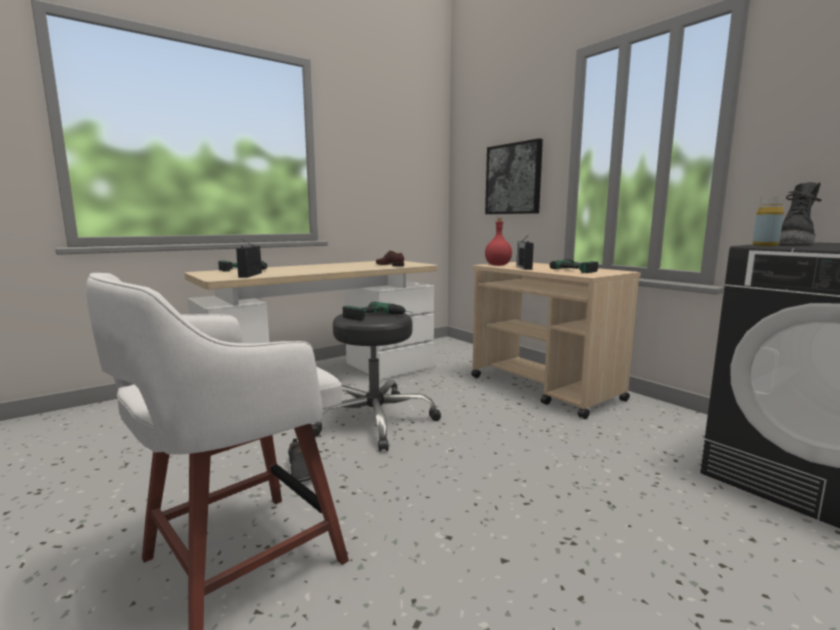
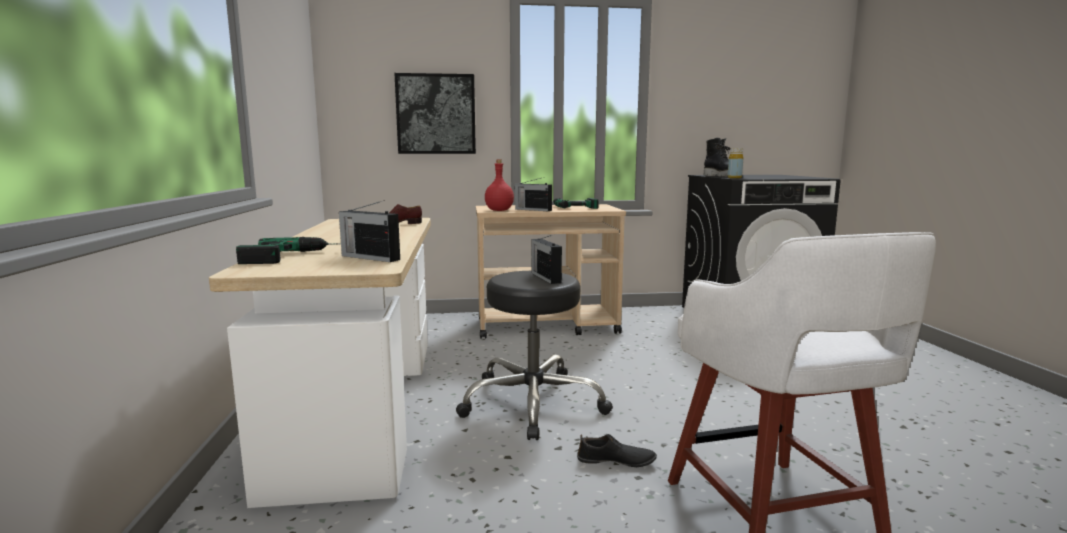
camera: 60 degrees left, 0 degrees up
(379, 317) = (545, 277): power drill -> radio

